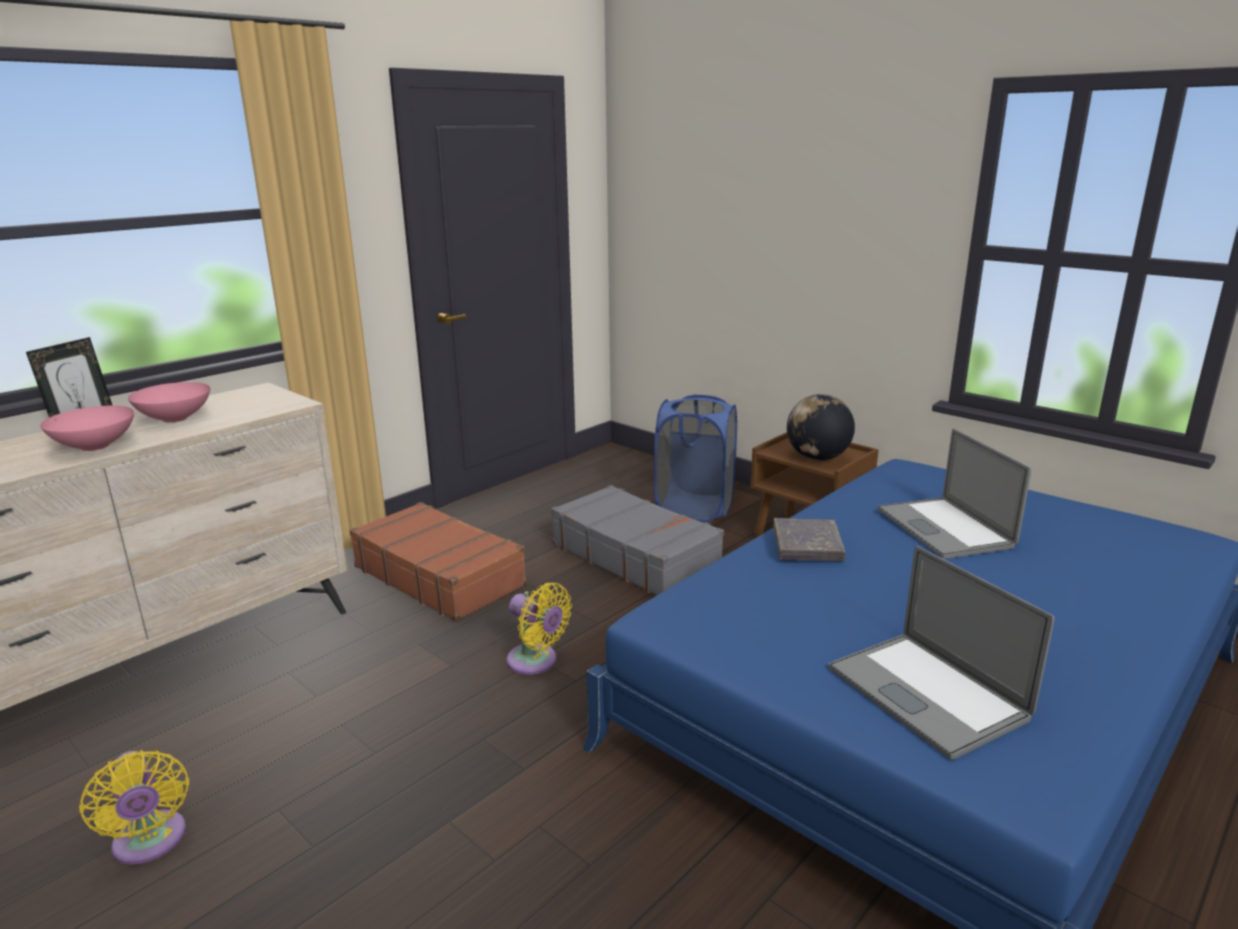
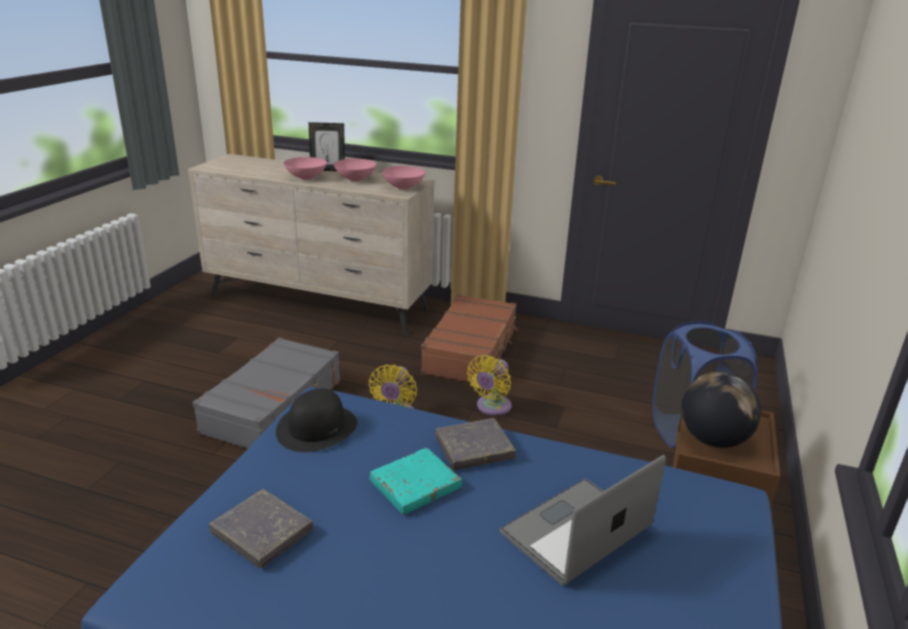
camera: 65 degrees right, 5 degrees up
(150, 843) = (203, 355): yellow fan -> yellow fan (491, 407)
(269, 399) = (403, 187): none -> pink bowl
(635, 555) = (573, 423): grey suitcase -> grey suitcase (274, 406)
(720, 630) = (317, 427): none -> black hat
(862, 585) = (415, 485): none -> turquoise book
(926, 693) = (262, 532): laptop -> grey book

